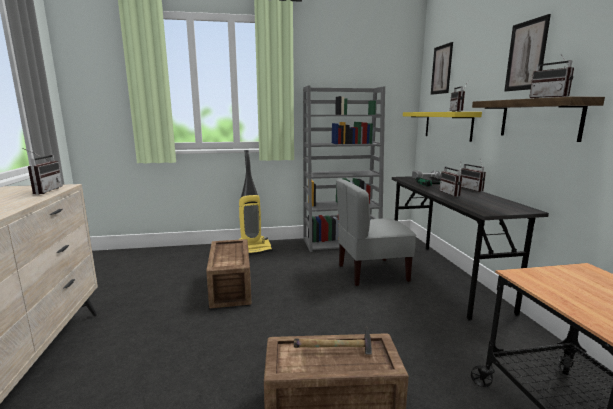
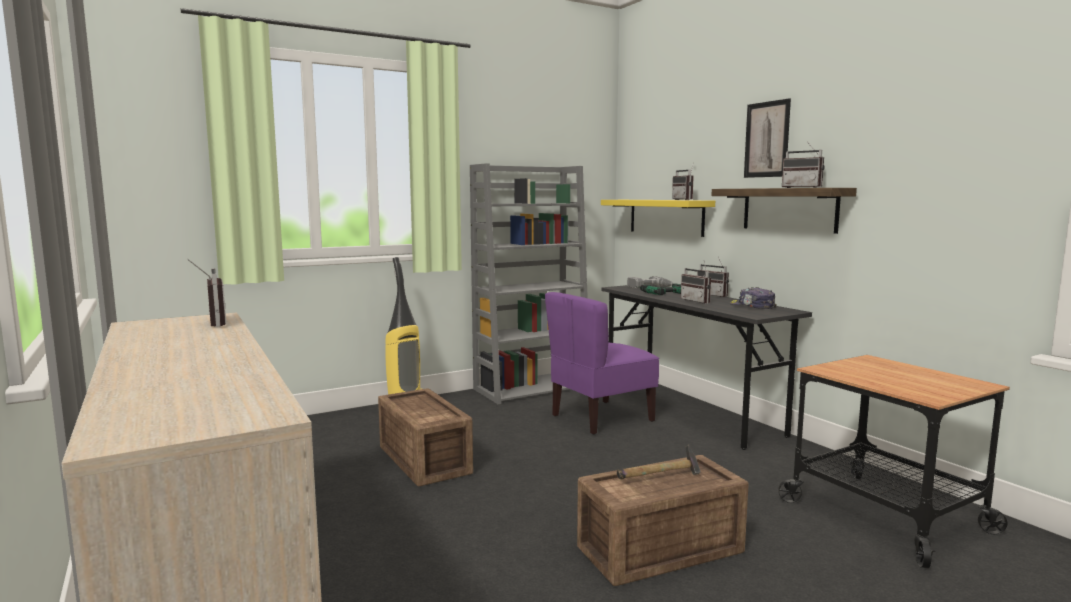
camera: 20 degrees left, 5 degrees down
(371, 273) = (601, 418): grey chair -> purple chair
(441, 69) = (650, 146): picture -> none
(495, 203) = (752, 307): none -> cap

